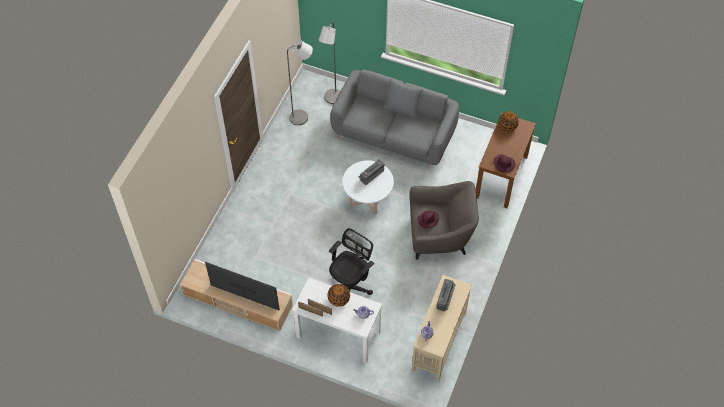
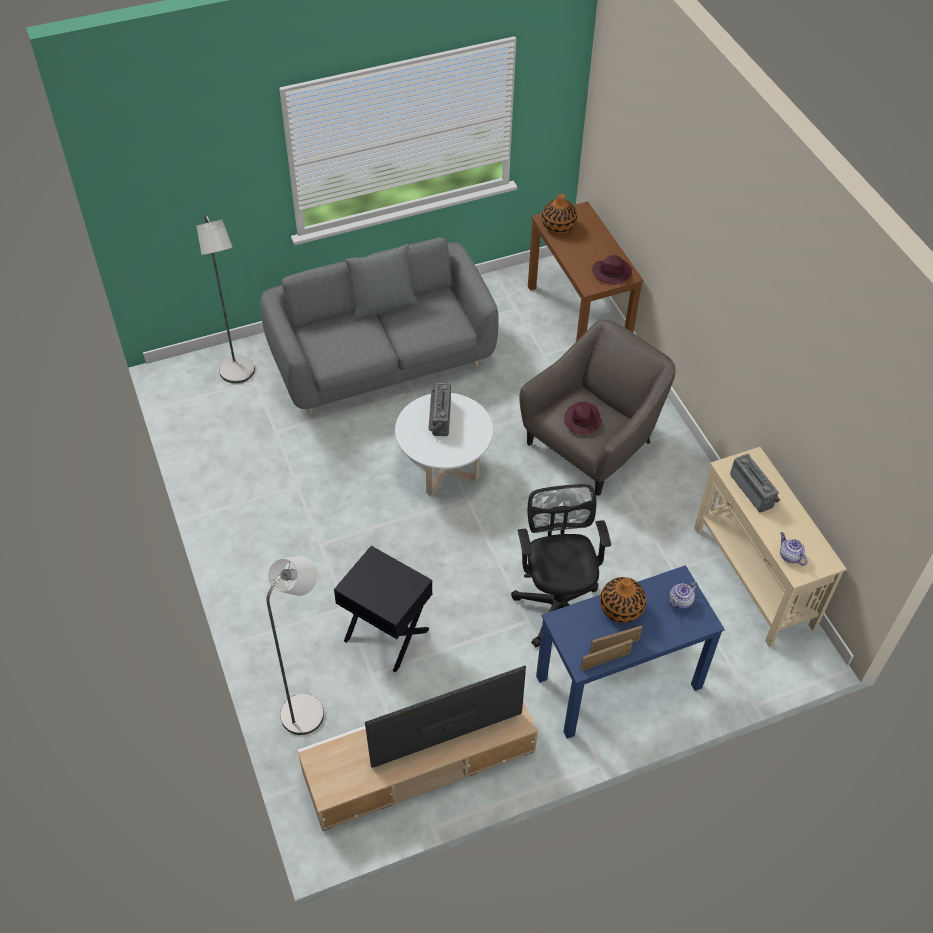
camera: 45 degrees left, 5 degrees down
(275, 247) = (386, 635): none -> black side table
(302, 117) = (220, 427): grey floor lamp -> grey floor lamp (307, 708)
(338, 334) = (618, 682): white desk -> blue desk

